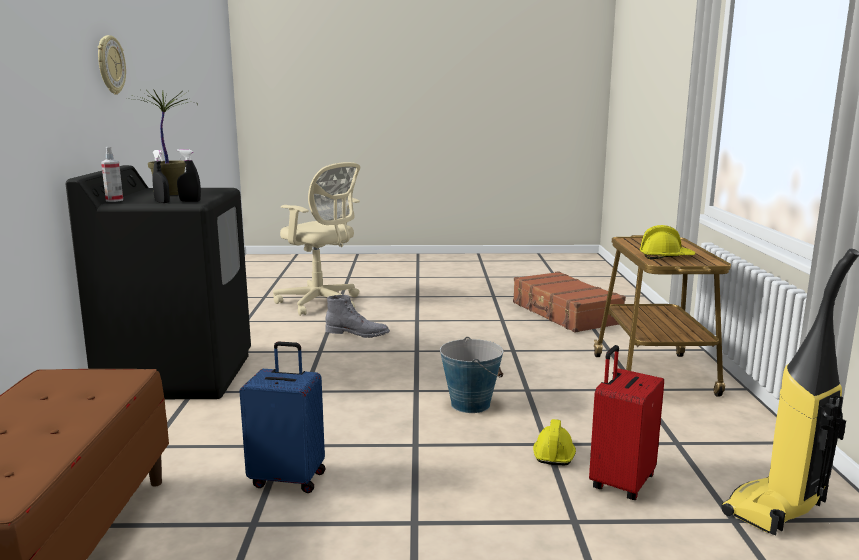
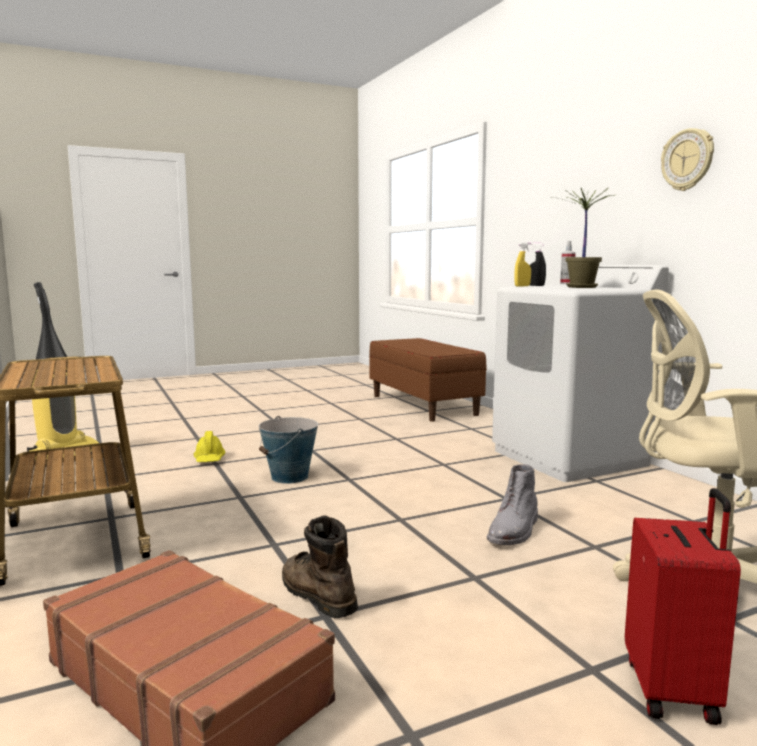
camera: 155 degrees right, 5 degrees down
(178, 375) = (570, 458): black washing machine -> white washing machine
(190, 201) = (522, 286): black spray bottle -> yellow spray bottle
(289, 478) = (368, 430): blue suitcase -> none
(358, 333) = (514, 531): grey boot -> grey boot turned 45 degrees counterclockwise
(501, 326) = (316, 594): none -> brown boot
(620, 482) = (164, 453): red suitcase -> red suitcase (673, 690)
(665, 257) = (75, 364): yellow hard hat -> none

